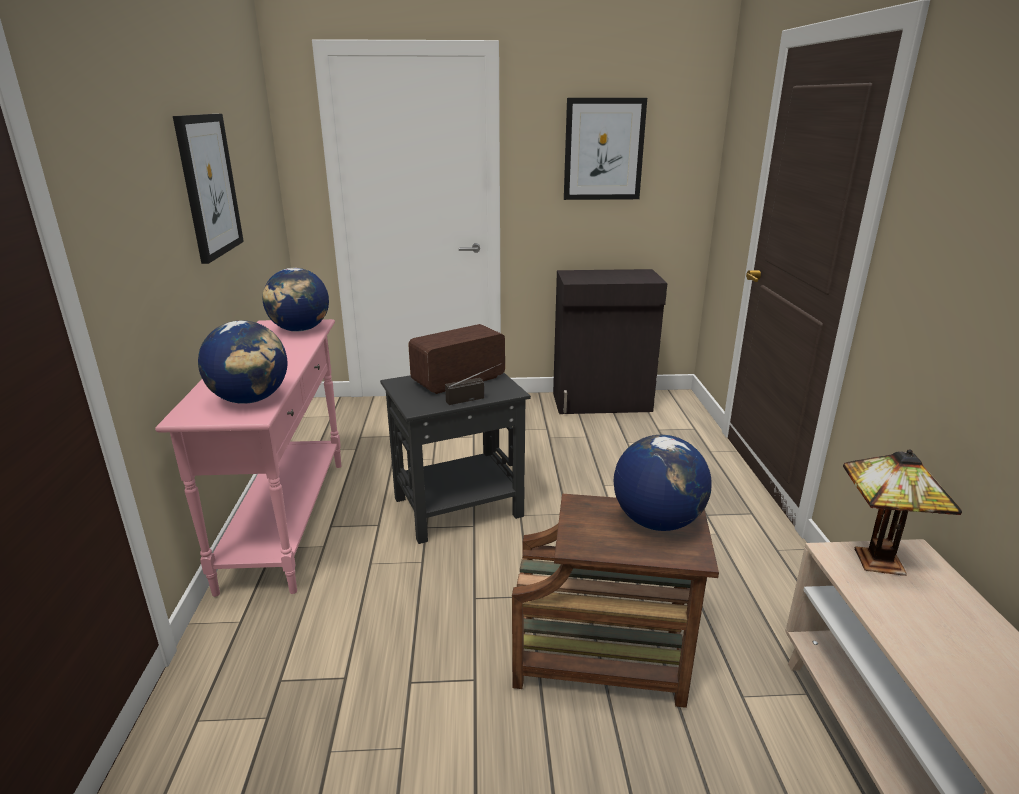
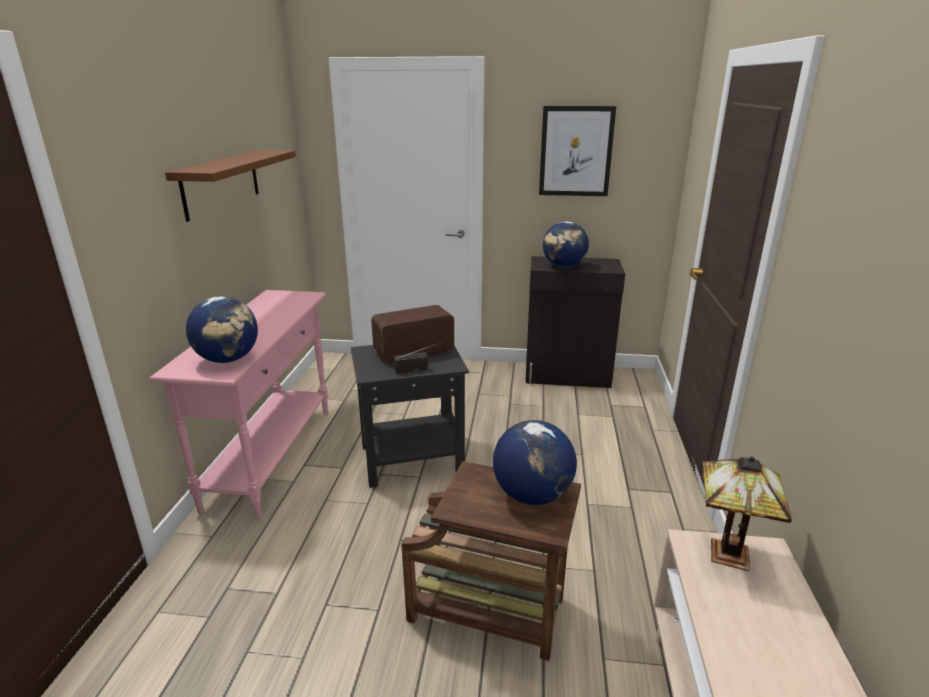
camera: 10 degrees right, 0 degrees up
(208, 186) = (221, 183): picture -> brown shelf
(300, 330) = (294, 300): globe -> globe (564, 266)

